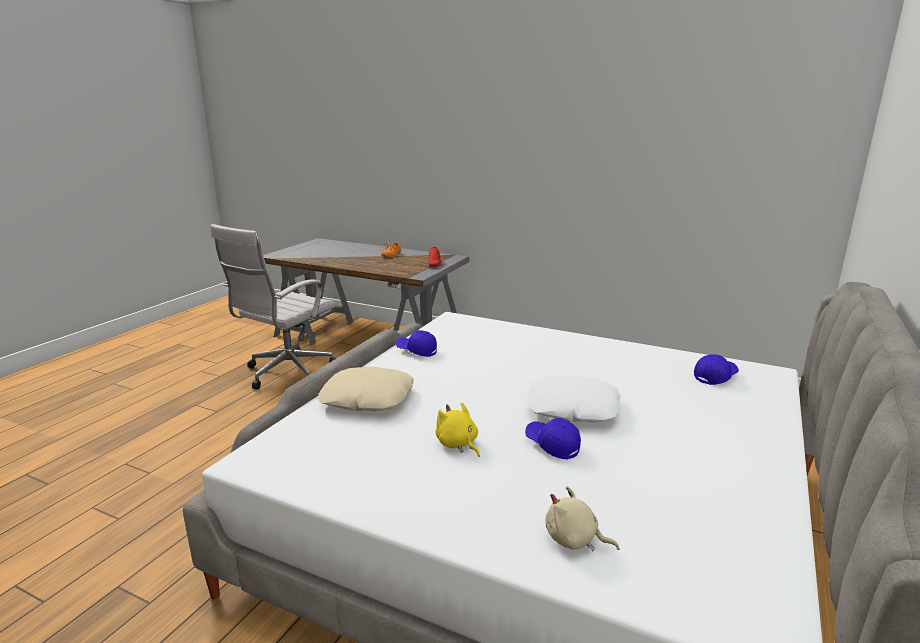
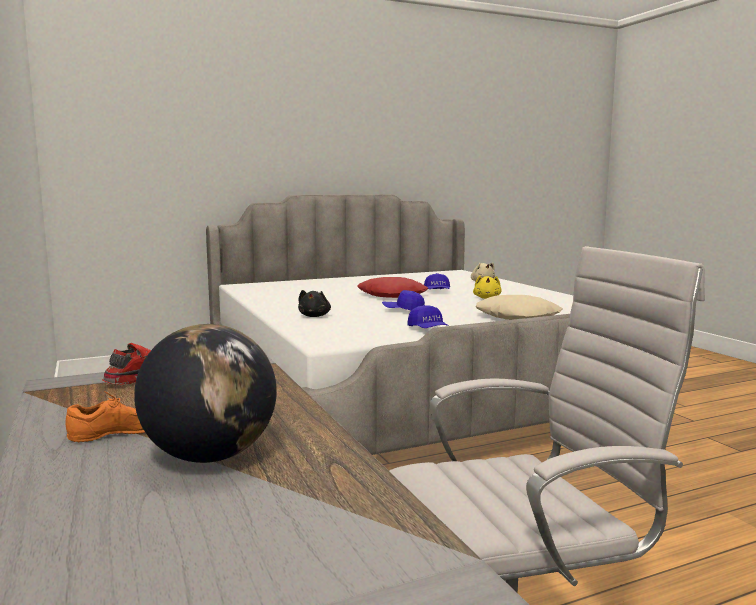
camera: 140 degrees left, 10 degrees down
(355, 256) = (211, 456): none -> globe
(533, 342) = (315, 316): none -> black plush toy
(572, 408) = (392, 295): white pillow -> red pillow
(715, 377) = (273, 289): blue cap -> blue cap (403, 311)

